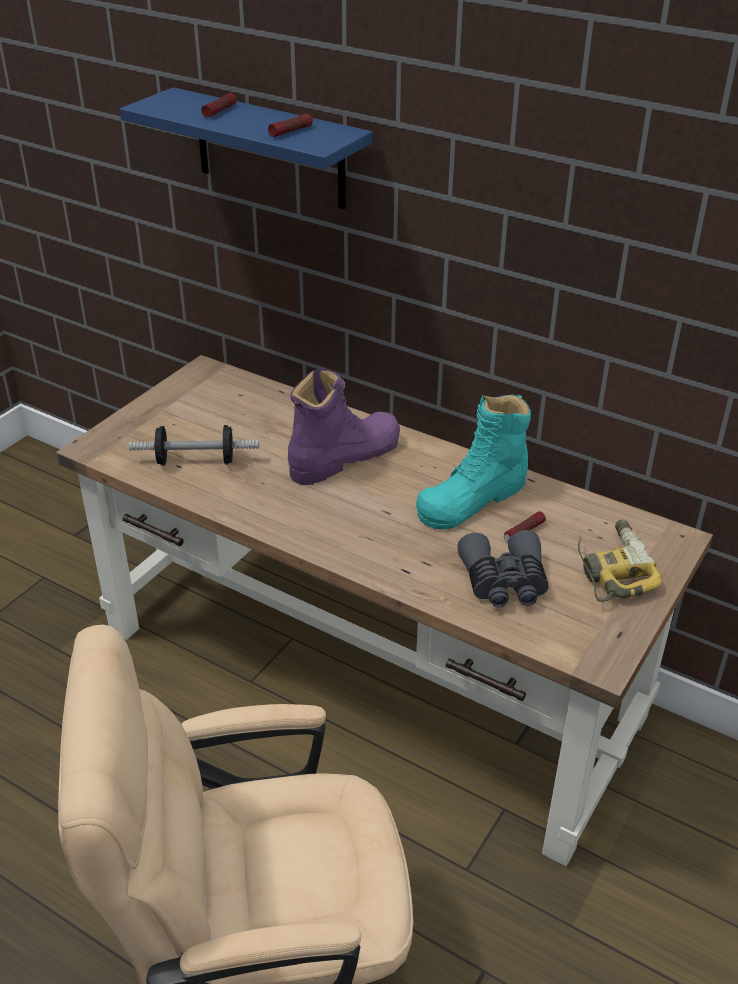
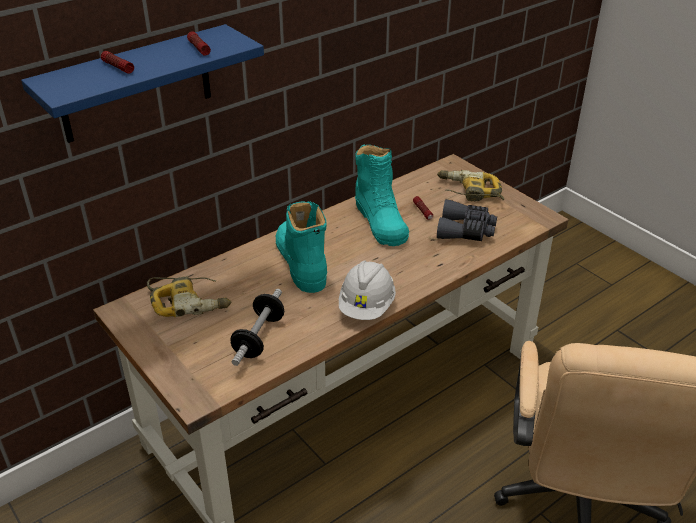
camera: 70 degrees left, 0 degrees up
(236, 403) = (189, 301): none -> power drill
(284, 525) = (367, 306): none -> white hard hat
(344, 457) = (301, 262): purple boot -> turquoise boot

